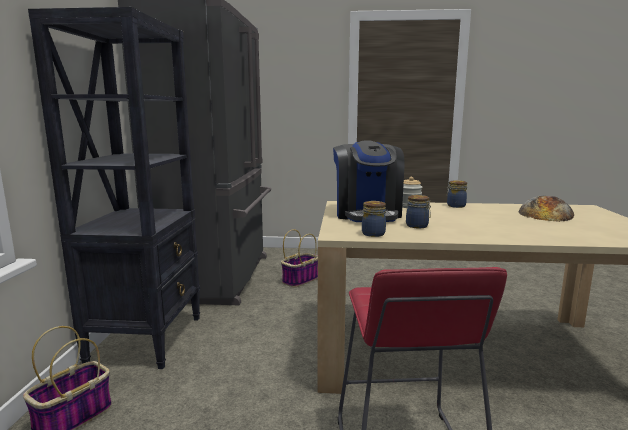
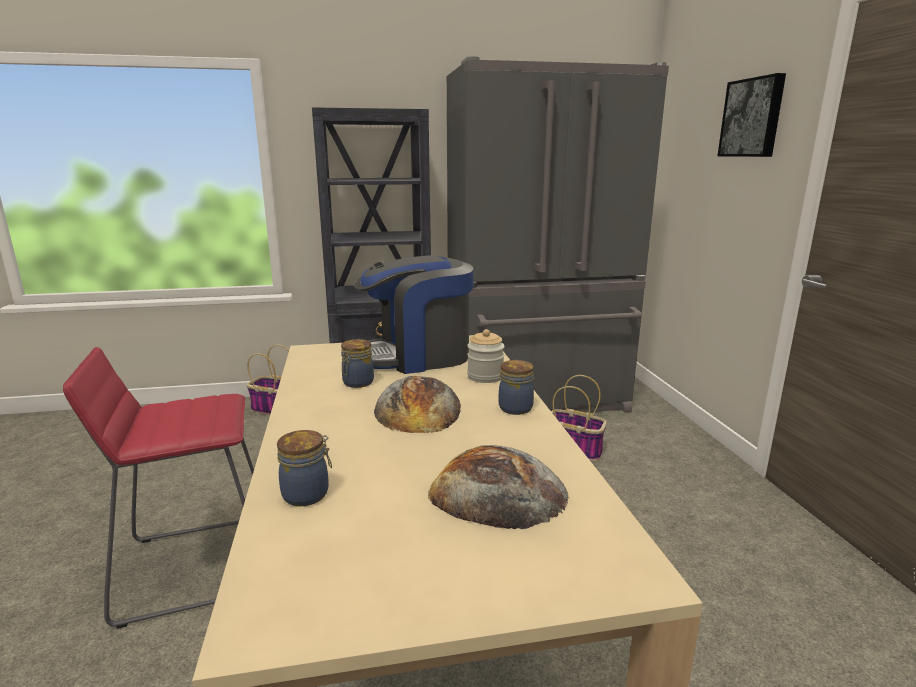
camera: 75 degrees right, 5 degrees up
(301, 67) = (753, 118): none -> picture
(372, 233) = (316, 363): jar -> jar (308, 494)
(460, 218) = (418, 409): none -> bread

